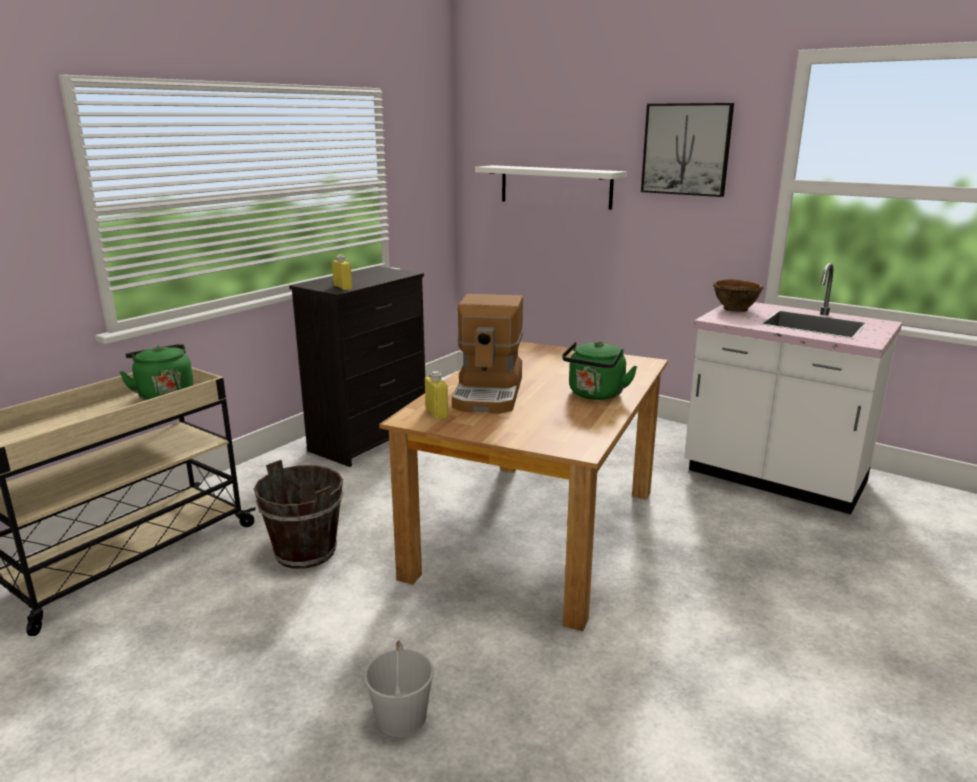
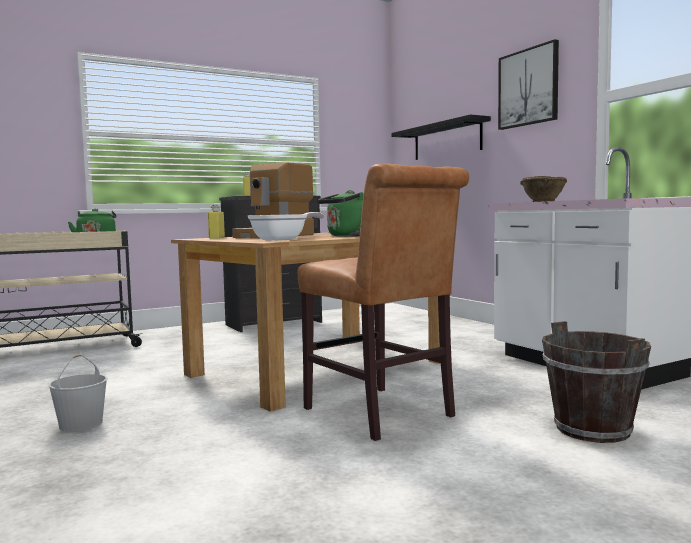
camera: 25 degrees right, 15 degrees down
(306, 552) = (151, 358): brown bucket -> brown bucket (593, 429)
(555, 186) = (446, 140): white shelf -> black shelf
(568, 430) = (283, 239): none -> frying pan
(695, 609) = (383, 415): none -> brown chair

